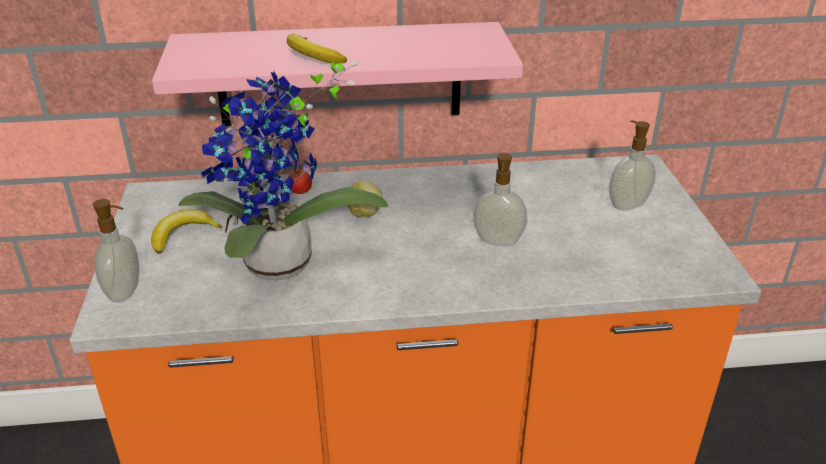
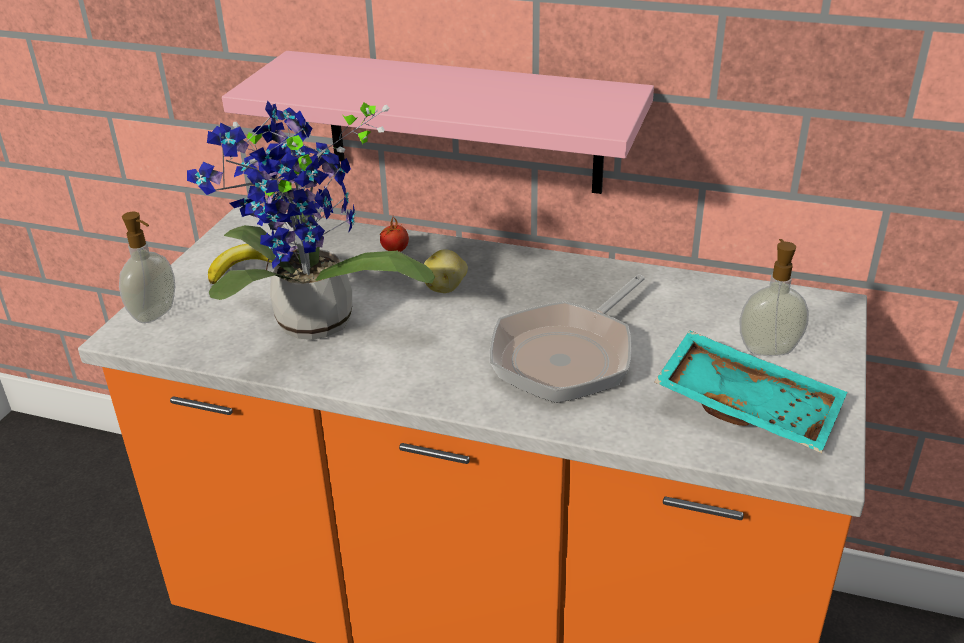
camera: 25 degrees right, 0 degrees up
(312, 56) = (399, 95): banana -> none
(498, 242) = (568, 356): soap dispenser -> frying pan
(645, 246) = (748, 406): none -> turquoise tray

